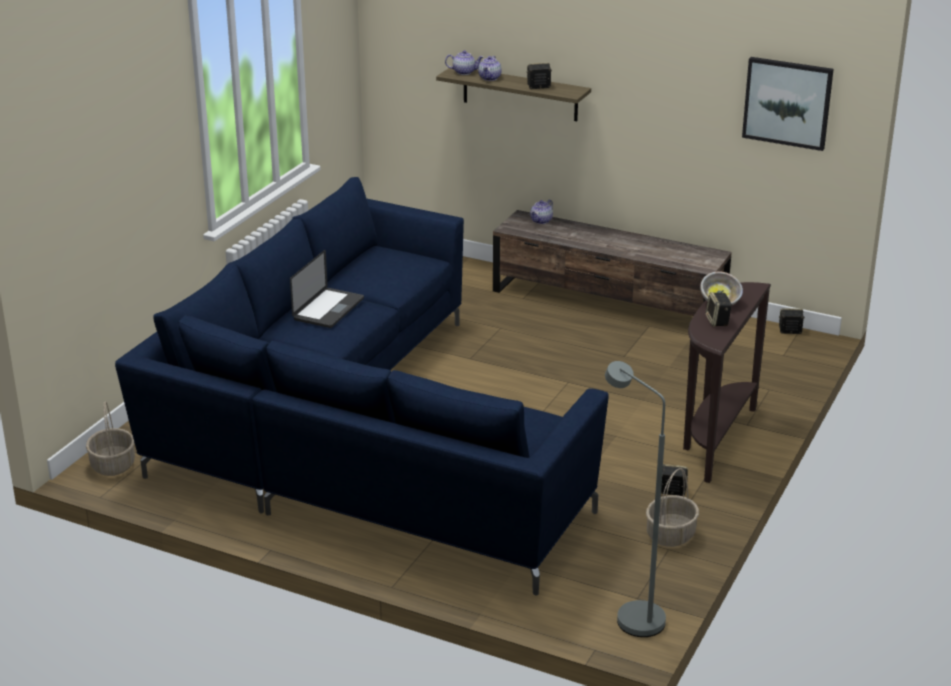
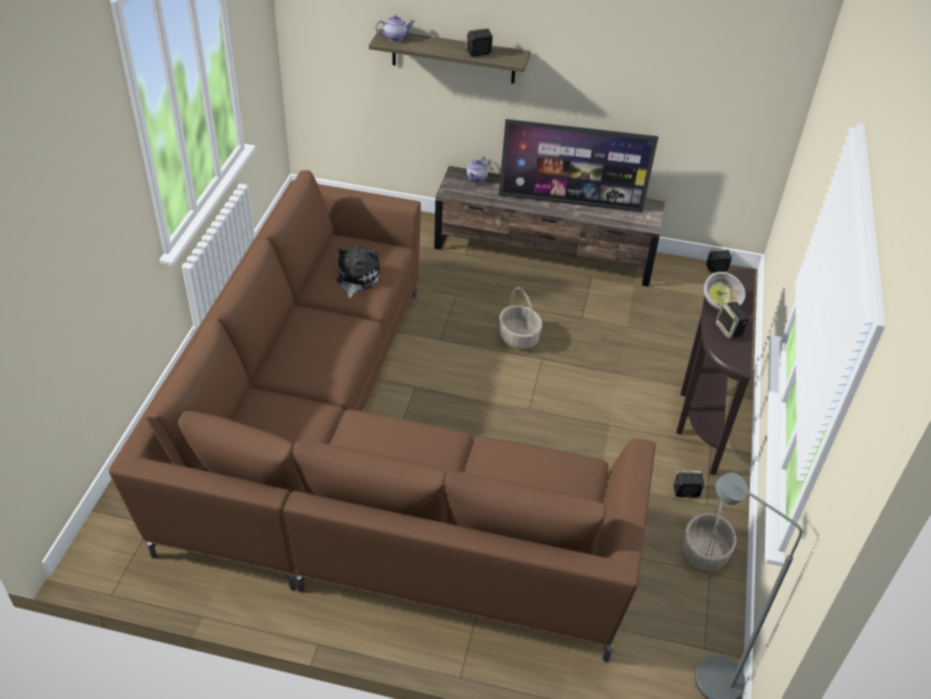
camera: 15 degrees left, 15 degrees up
(113, 465) = (114, 544): basket -> basket (519, 338)
(328, 309) = (313, 335): laptop -> none
(356, 439) = (361, 466): blue sofa -> brown sofa
(385, 275) = (356, 278): none -> plush toy
(490, 78) = (425, 44): teapot -> none
(630, 245) = (570, 202): none -> television
(787, 102) = (738, 65): picture -> none

